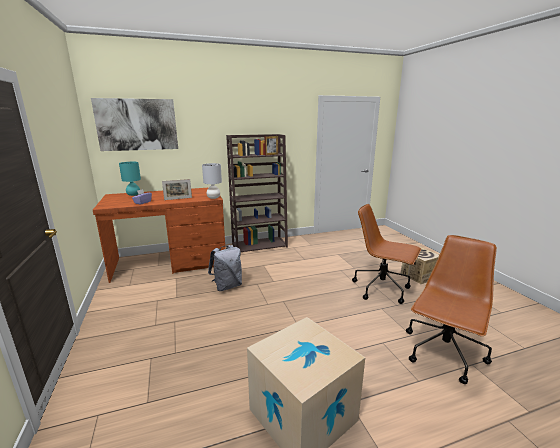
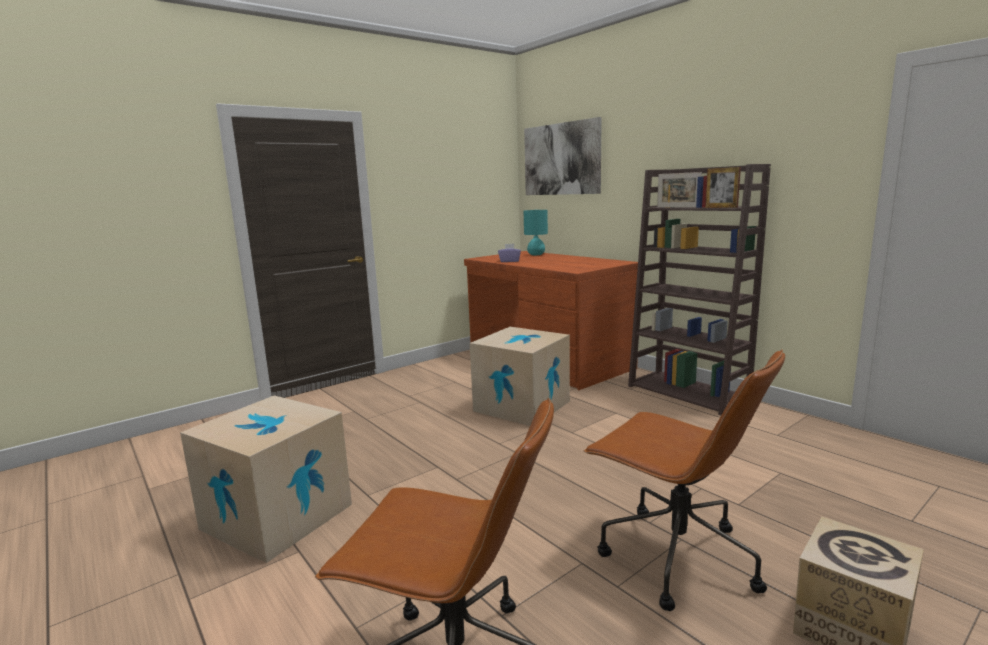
camera: 70 degrees right, 5 degrees down
(178, 198) = (546, 264): picture frame -> picture frame (678, 207)
(213, 197) = (577, 270): grey table lamp -> none
(227, 286) = (522, 406): grey backpack -> cardboard box
(382, 289) = (675, 557): brown office chair -> brown office chair turned 120 degrees clockwise

